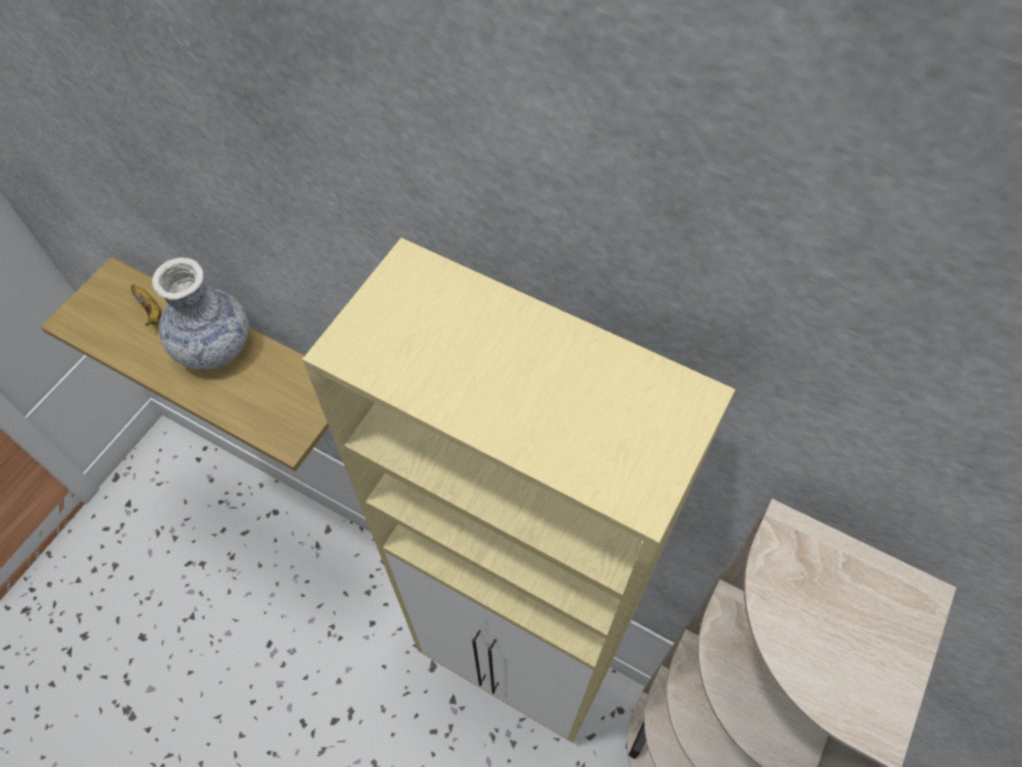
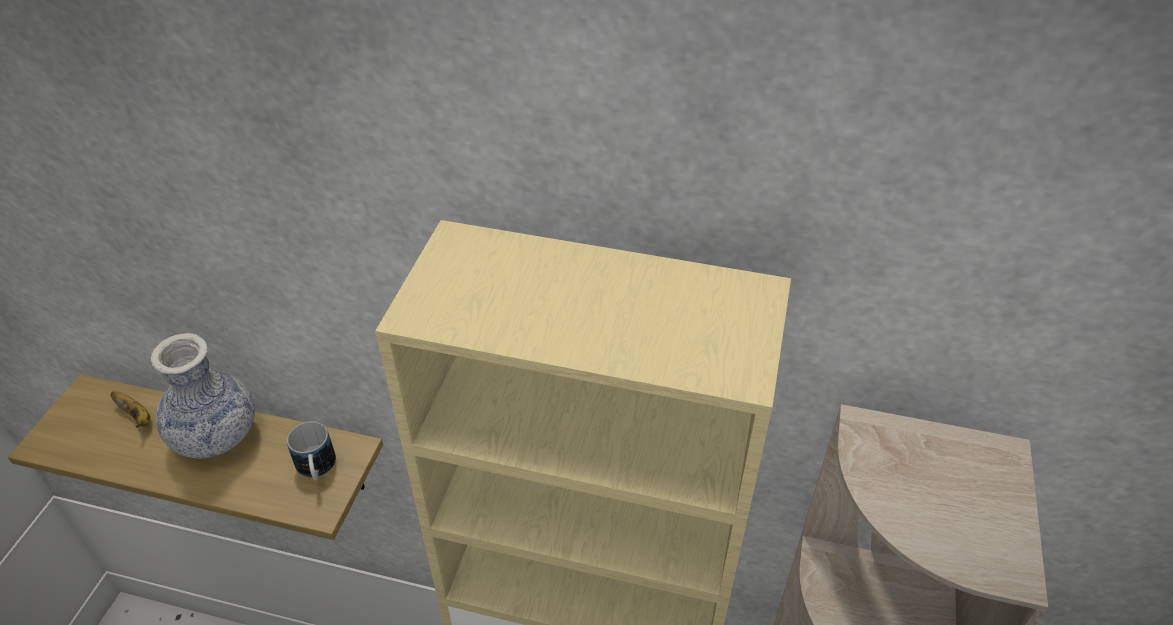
camera: 15 degrees left, 15 degrees down
(293, 401) = (317, 469): none -> mug

